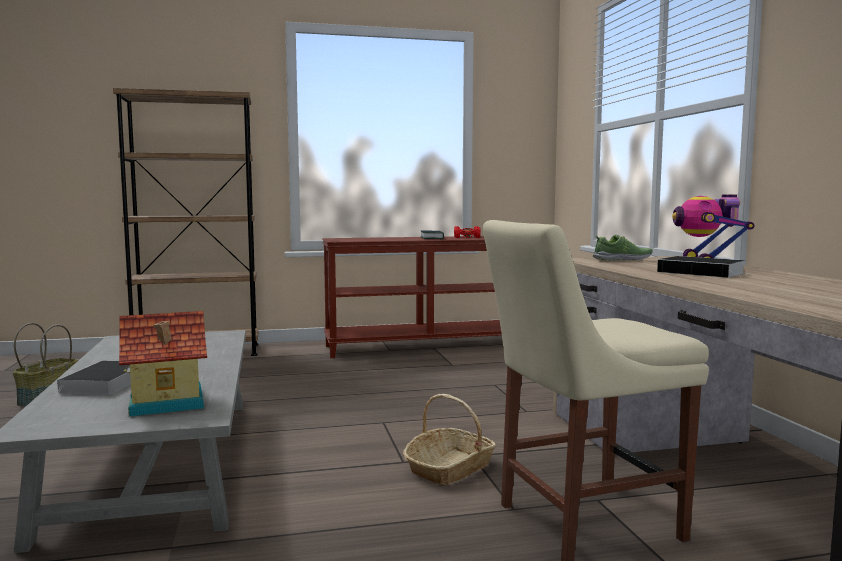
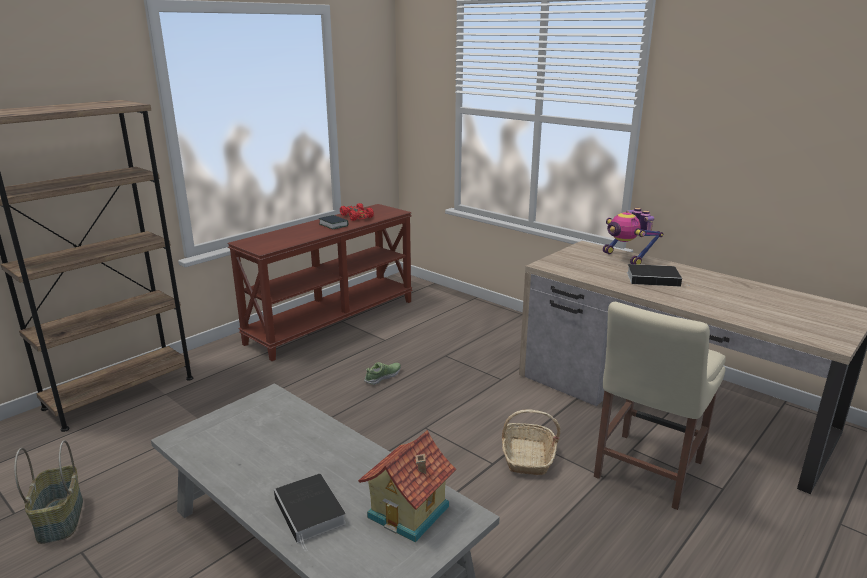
camera: 35 degrees left, 15 degrees up
(622, 260) = (570, 260): shoe -> shoe (383, 377)

